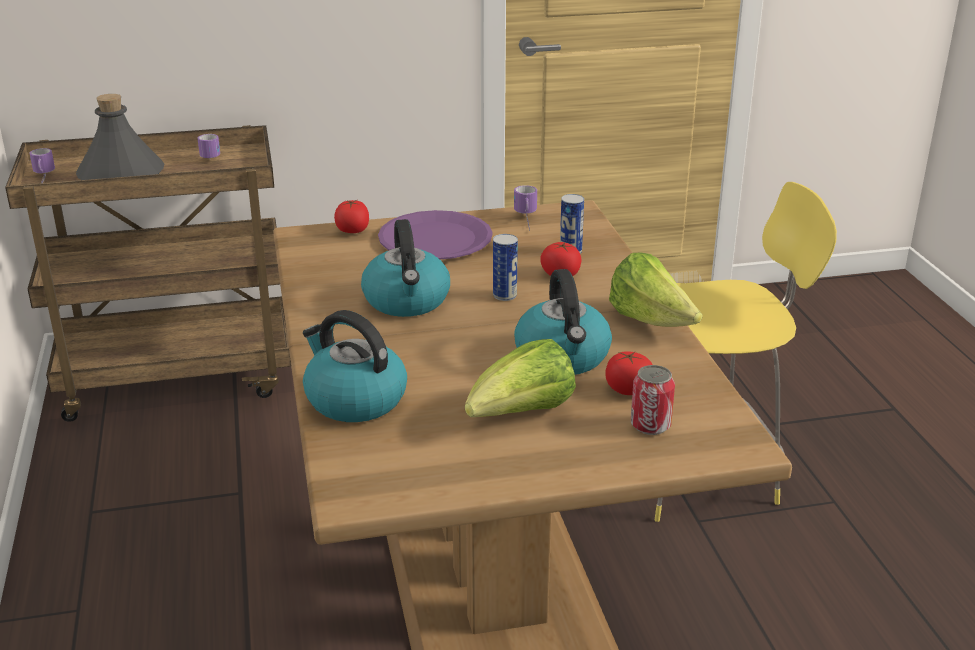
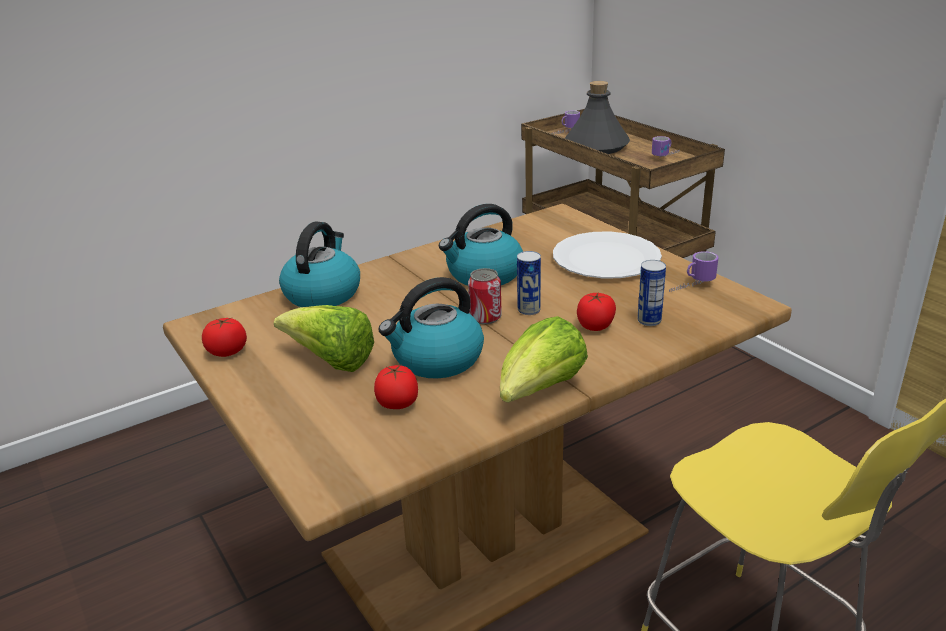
camera: 70 degrees right, 0 degrees up
(352, 230) = (585, 227): tomato -> tomato (227, 351)
(435, 239) = (606, 258): purple plate -> white plate
(650, 425) = (340, 426): can -> can (485, 317)

